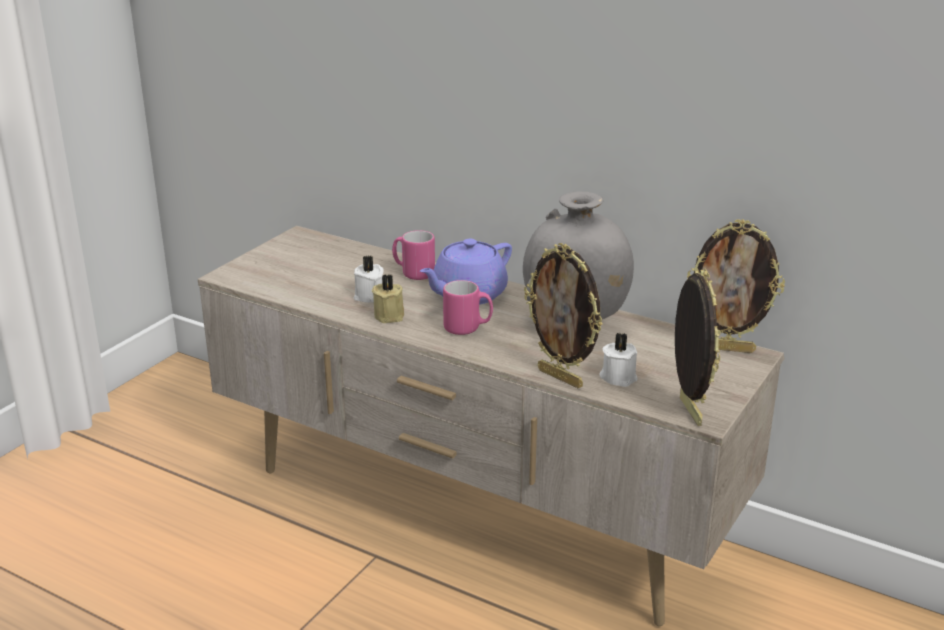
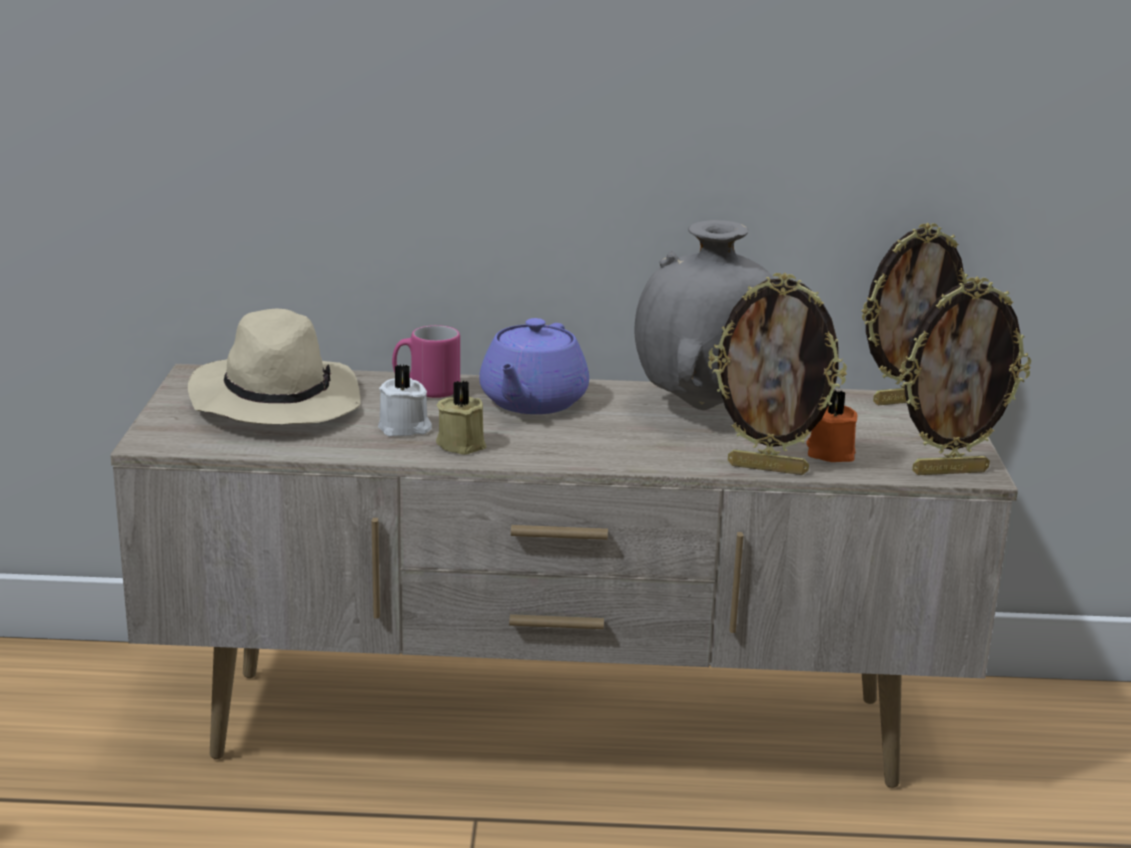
camera: 30 degrees left, 5 degrees down
(318, 263) = (275, 402): none -> beige hat
(468, 328) = (584, 439): pink mug -> none
(618, 376) = (830, 453): white candle -> orange candle
(687, 411) = (949, 471): picture frame -> picture frame turned 120 degrees clockwise

